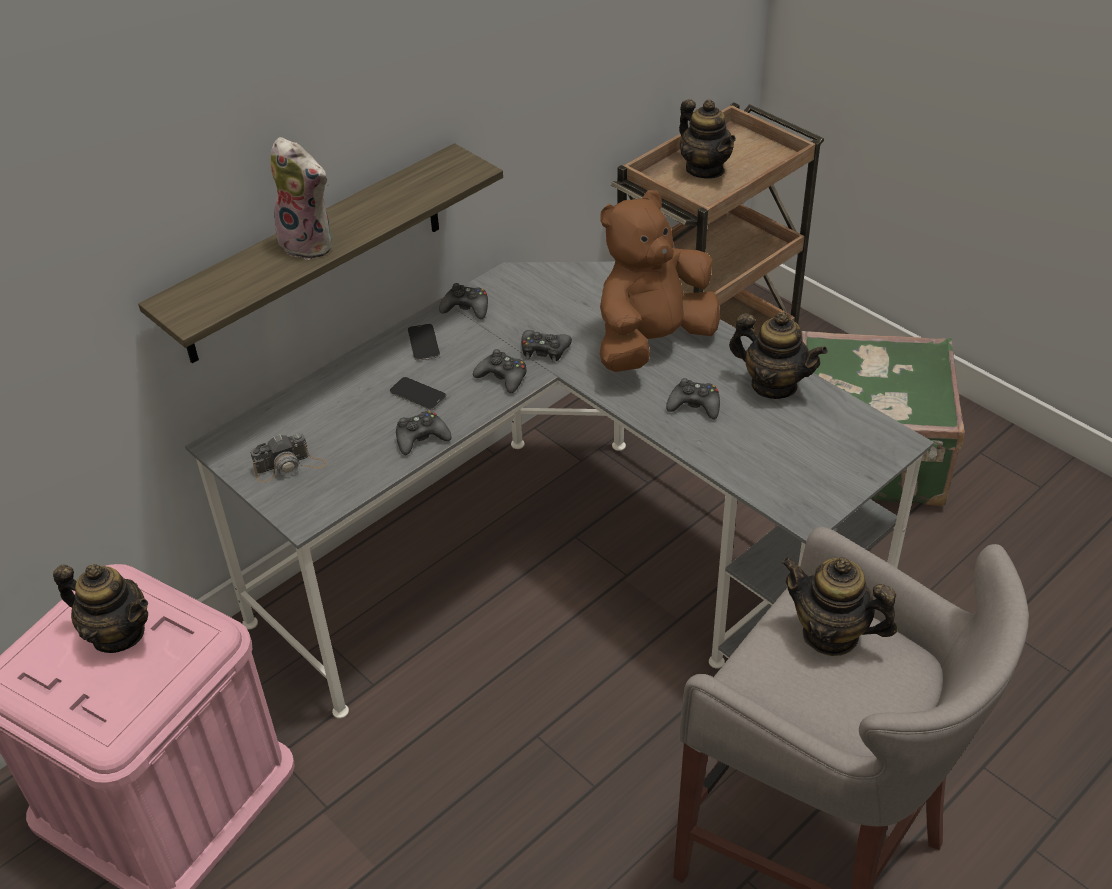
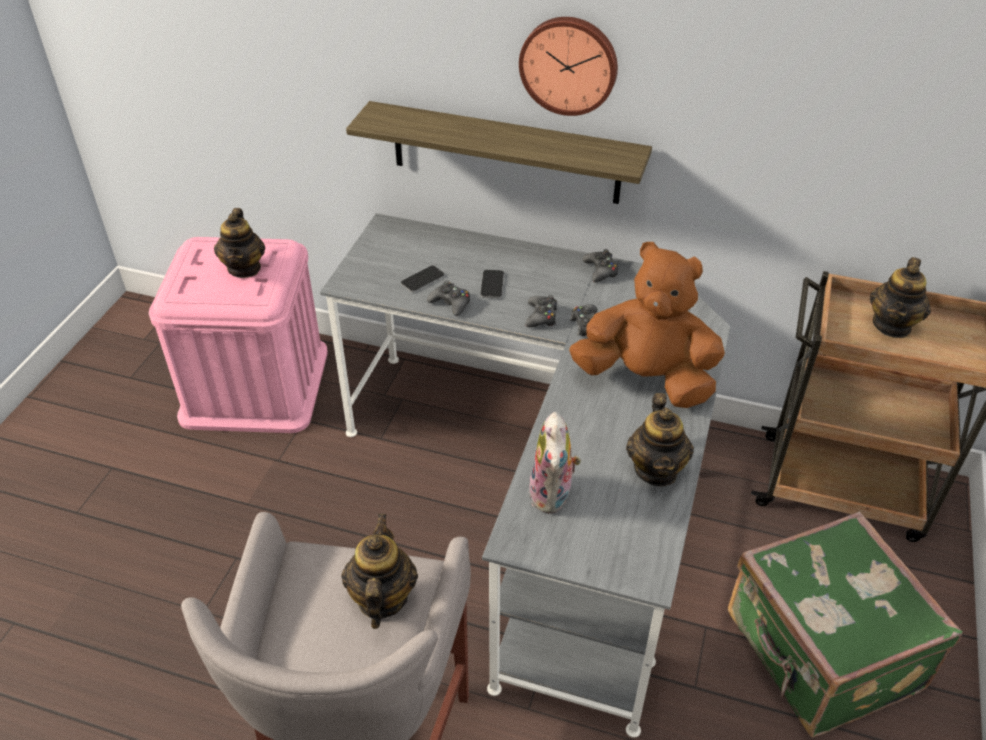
camera: 60 degrees right, 0 degrees up
(289, 466) = (385, 259): camera -> none
(310, 243) = (478, 134): plush toy -> plush toy (553, 495)
(359, 104) = (569, 64): none -> wall clock
(423, 343) = (546, 266): phone -> phone (422, 280)
(694, 405) = (592, 429): black game controller -> none

